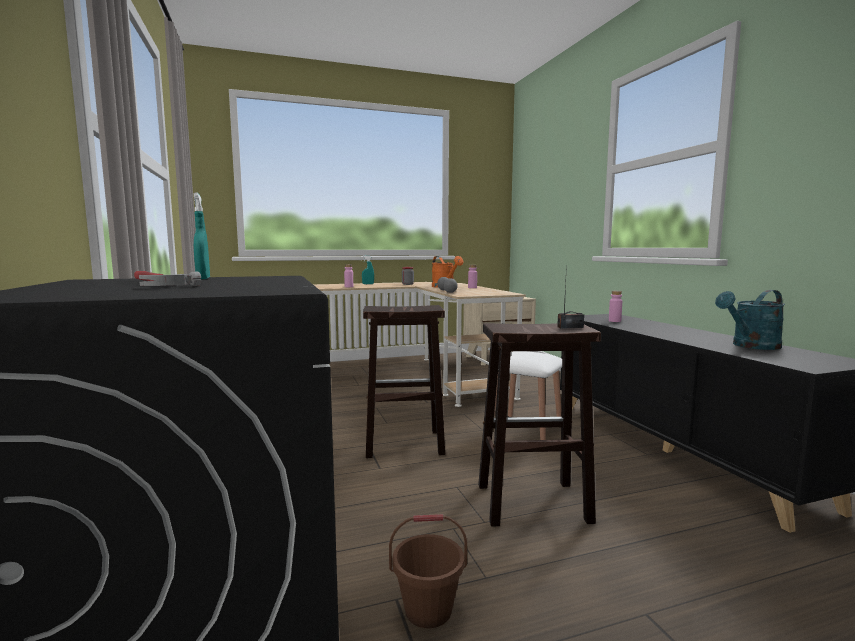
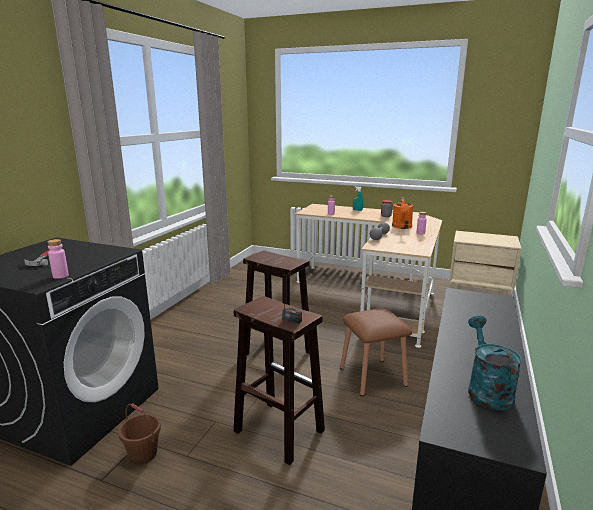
camera: 40 degrees right, 10 degrees up
(203, 279) = (85, 249): turquoise spray bottle -> none
(525, 430) = (372, 376): white stool -> brown stool
(614, 321) = (471, 309): pink bottle -> pink bottle (60, 276)
(751, 346) = (486, 389): turquoise watering can -> turquoise watering can turned 75 degrees clockwise

